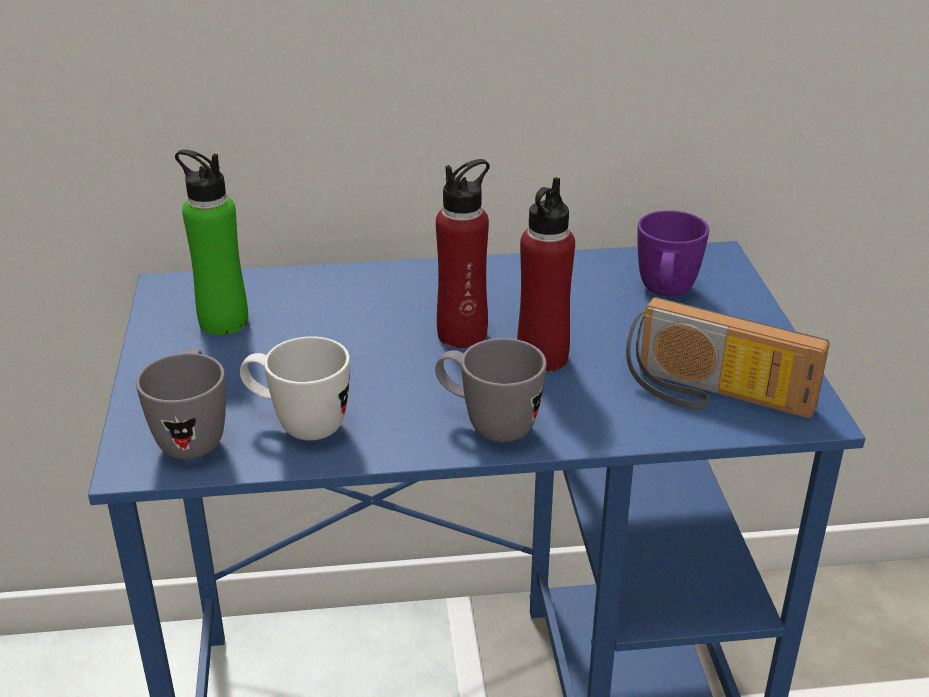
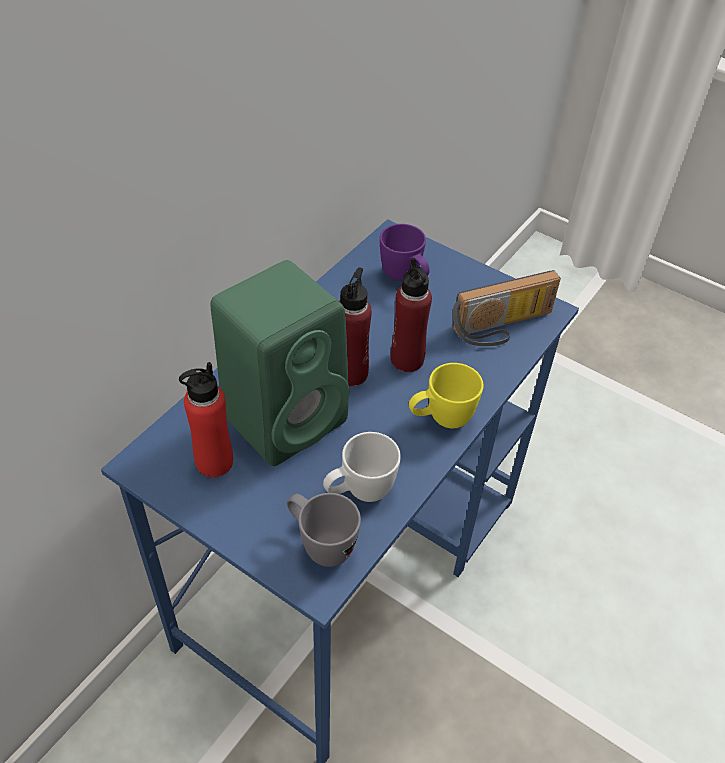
camera: 50 degrees left, 15 degrees up
(223, 321) = (214, 462): green bottle -> red bottle
(343, 329) = (287, 416): none -> green speaker
(487, 425) = (441, 419): grey mug -> yellow mug

